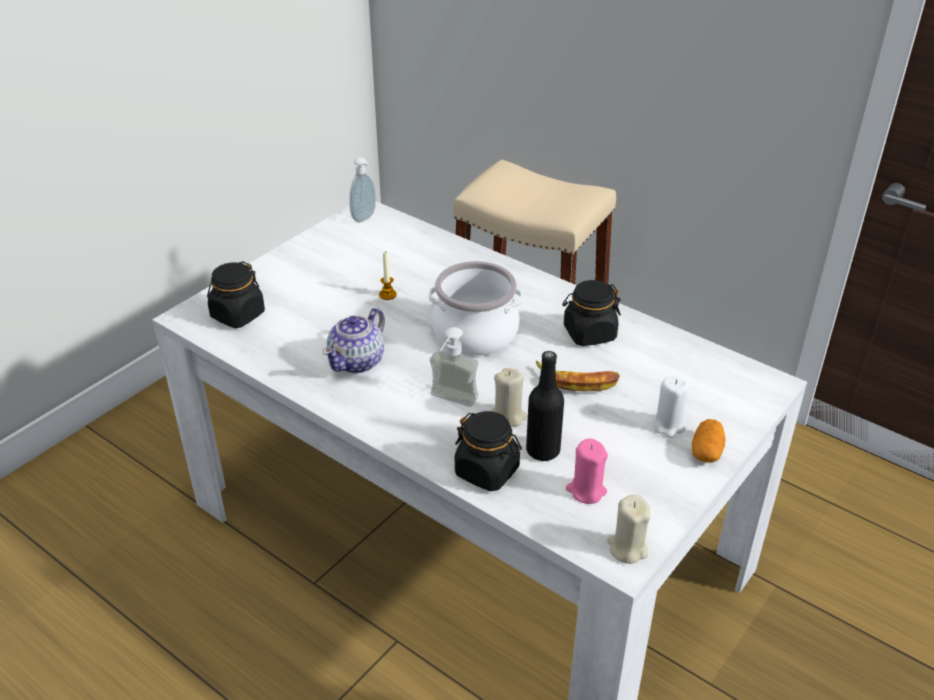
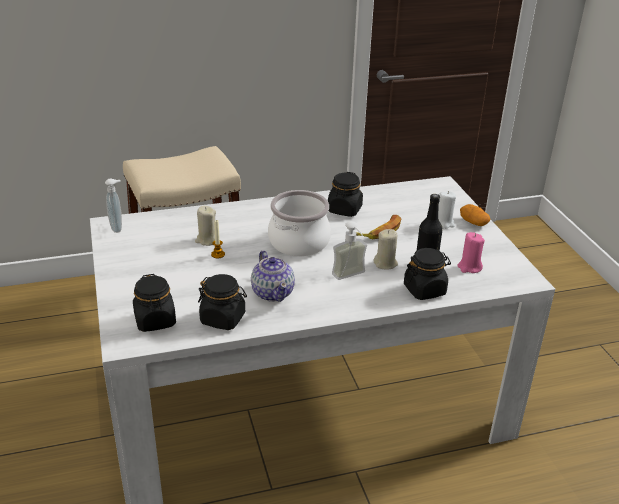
camera: 55 degrees left, 5 degrees down
(279, 352) = (223, 319): none -> black jar
(627, 548) = (521, 275): beige candle -> beige candle (207, 240)

